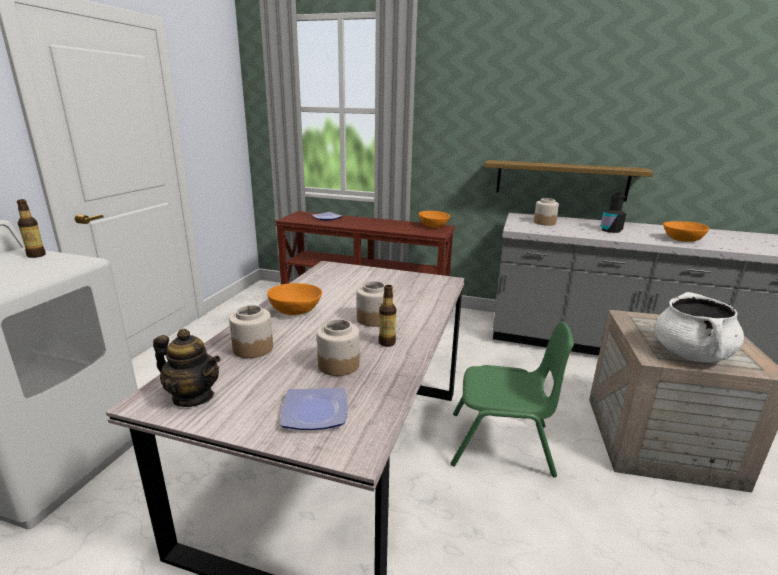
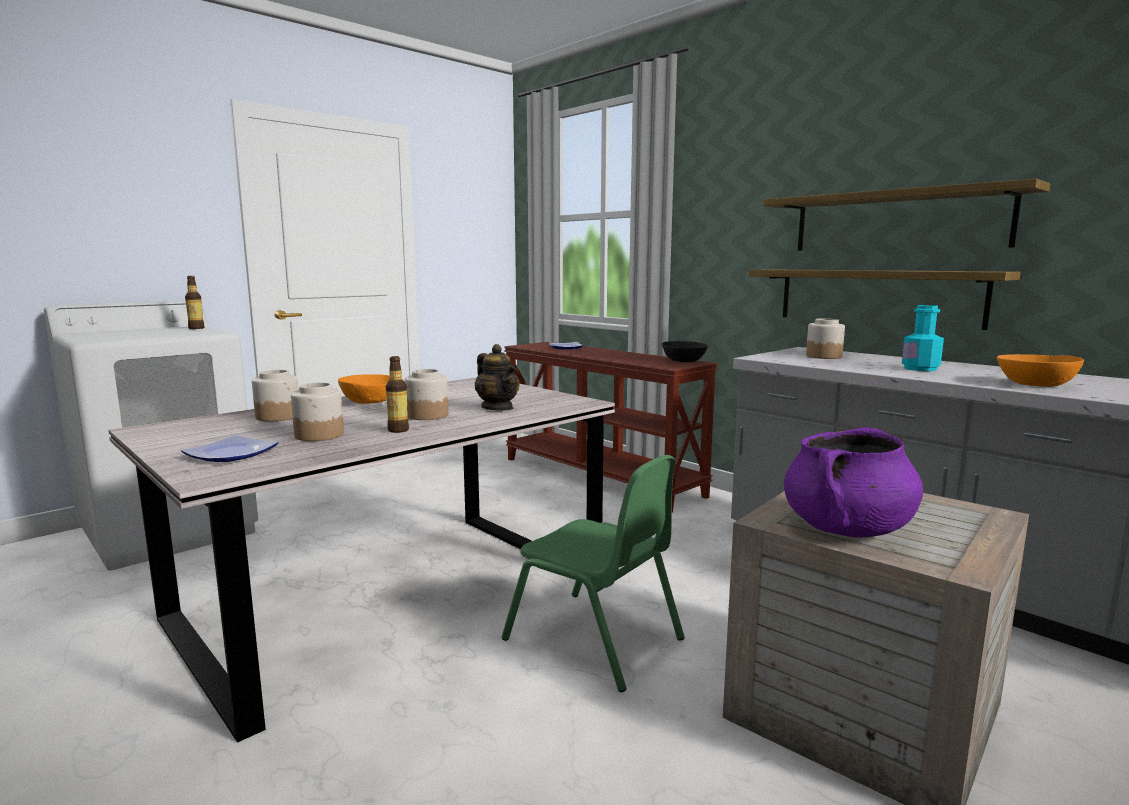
camera: 30 degrees right, 10 degrees down
(193, 397) = (173, 432): teapot -> teapot (497, 408)
(433, 226) = (684, 361): orange bowl -> black bowl
(577, 133) = (897, 221): none -> shelf
(611, 230) = (920, 368): black bottle -> turquoise bottle
(690, 354) = (847, 529): white cooking pot -> purple cooking pot

